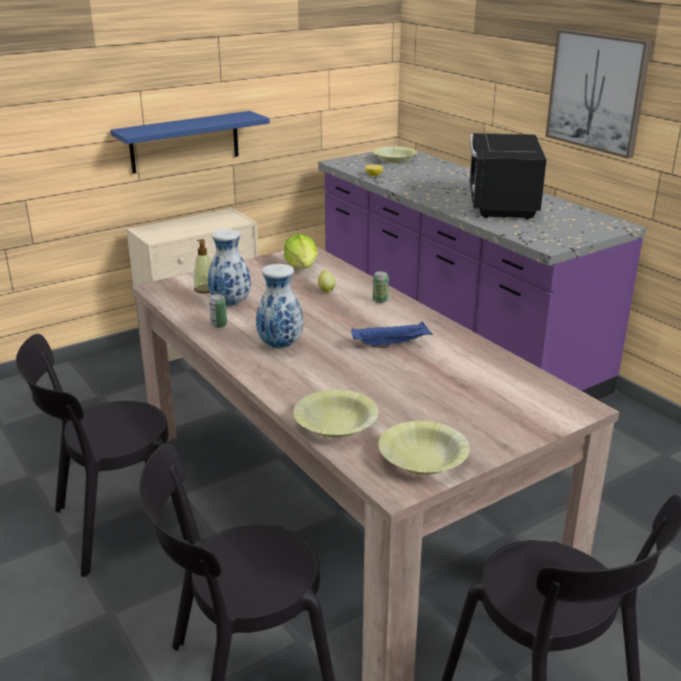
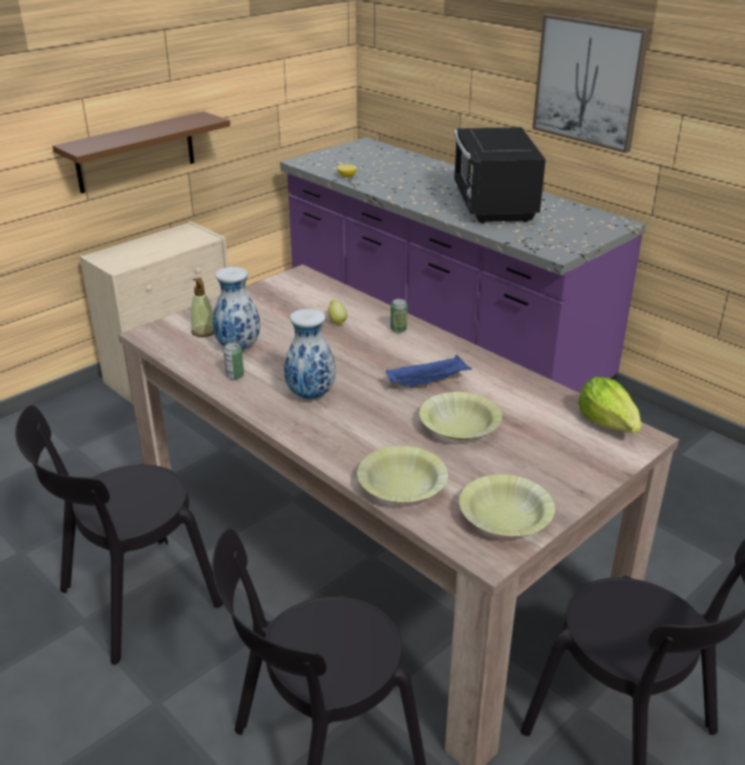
camera: 10 degrees left, 5 degrees up
(185, 142) = (135, 152): blue shelf -> brown shelf
(302, 267) = (302, 295): lettuce -> lettuce (608, 423)
(394, 160) = (362, 155): yellow bowl -> yellow bowl (459, 426)

